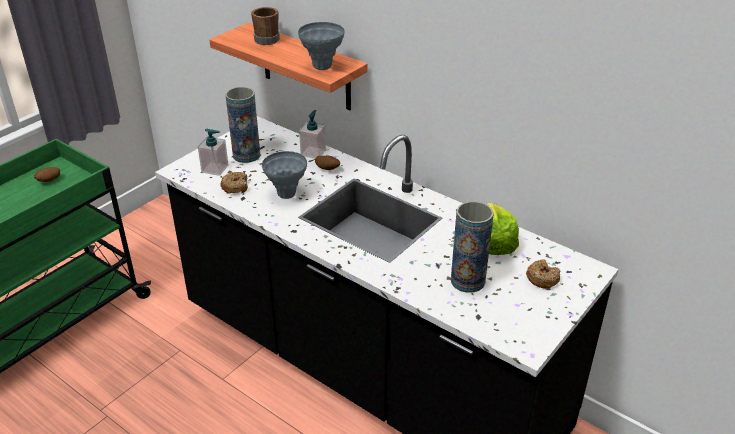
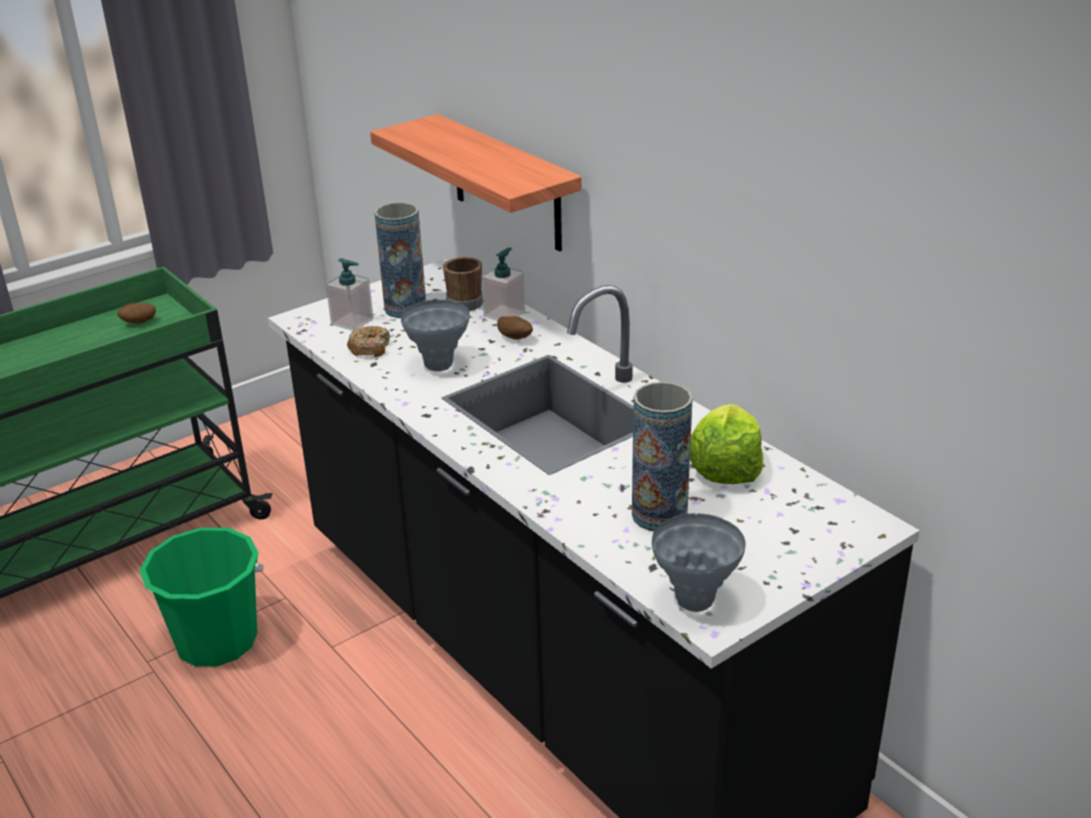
camera: 15 degrees right, 5 degrees down
(143, 387) = (217, 641): none -> green bucket
(268, 38) = (453, 135): brown mug -> brown mug (467, 302)
(322, 66) = (511, 176): grey vase -> grey vase (695, 601)
(542, 278) = (782, 527): donut -> none

